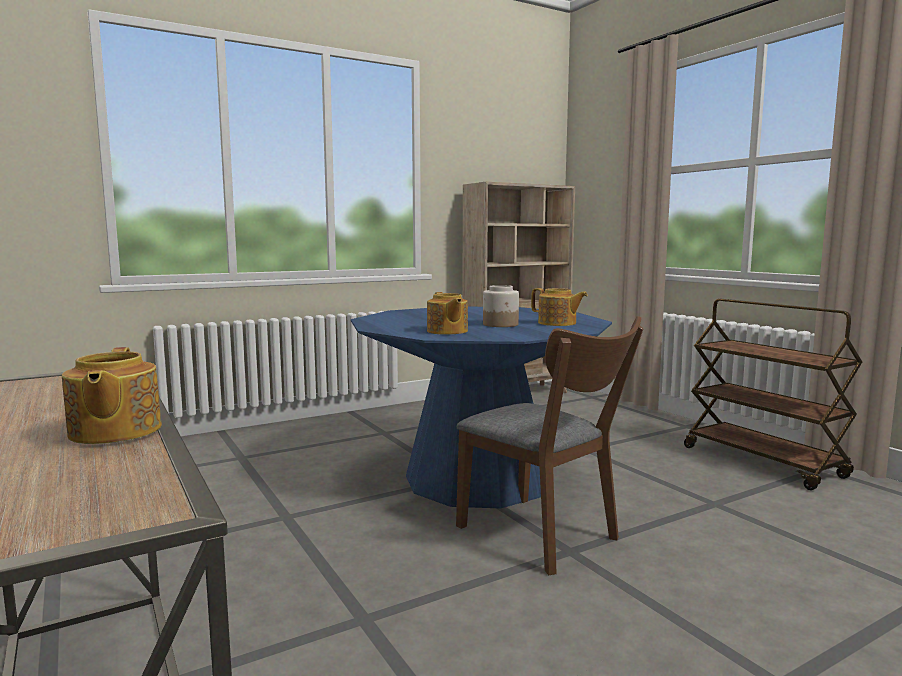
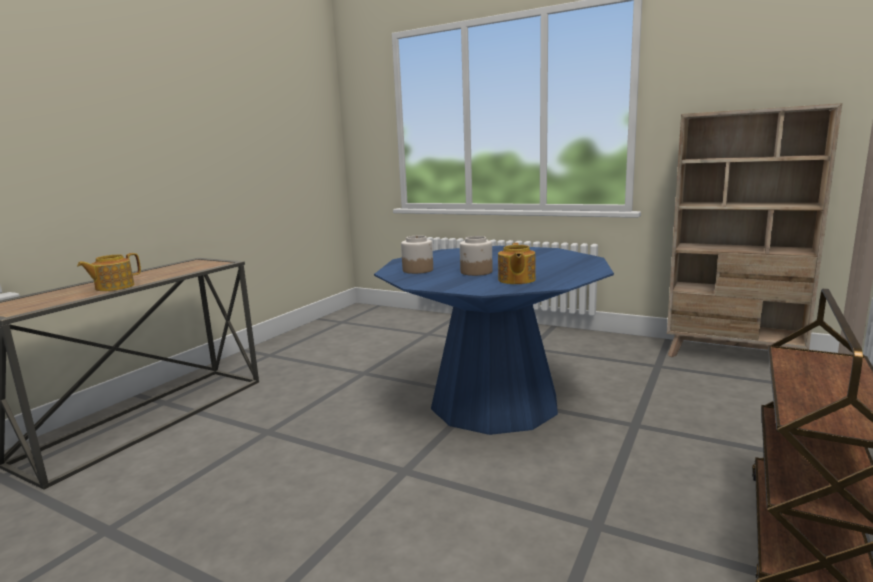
camera: 60 degrees right, 5 degrees up
(447, 331) = (418, 270): teapot -> jar
(545, 537) = (418, 455): brown chair -> none

